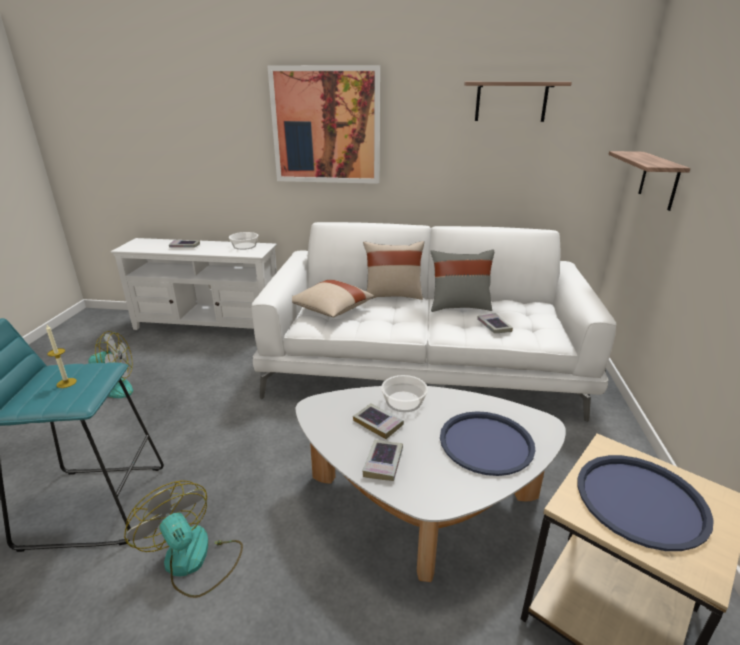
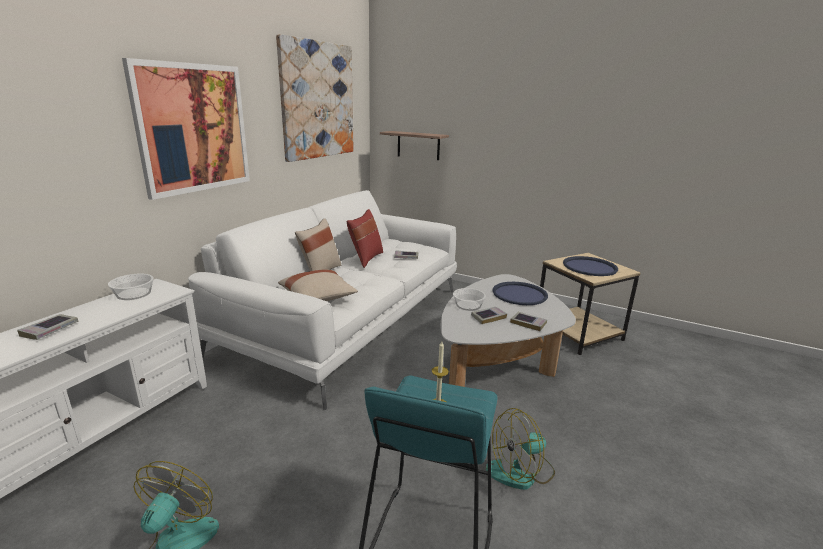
camera: 70 degrees left, 5 degrees down
(459, 306) = (365, 259): grey pillow -> red pillow
(511, 101) = (318, 101): shelf -> picture

